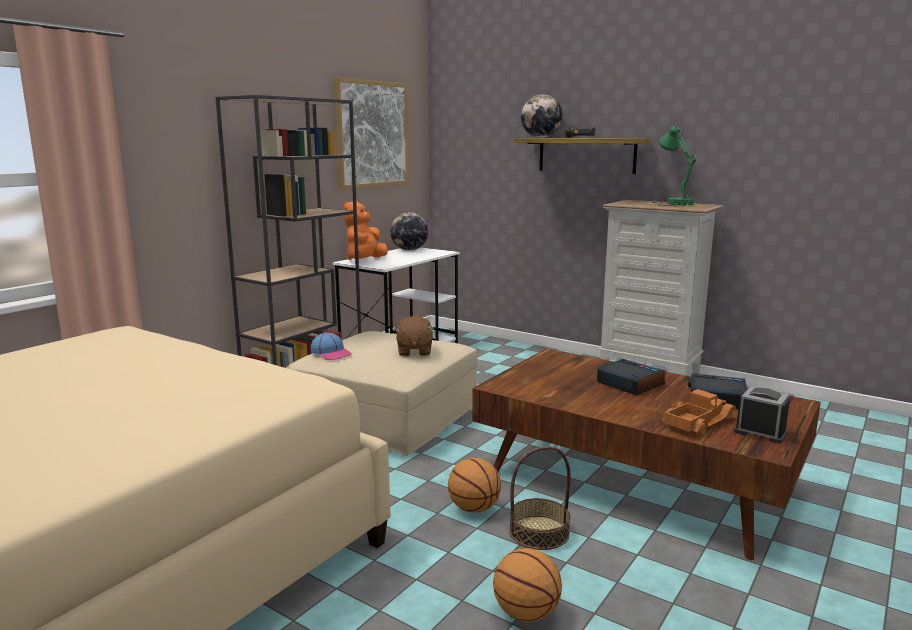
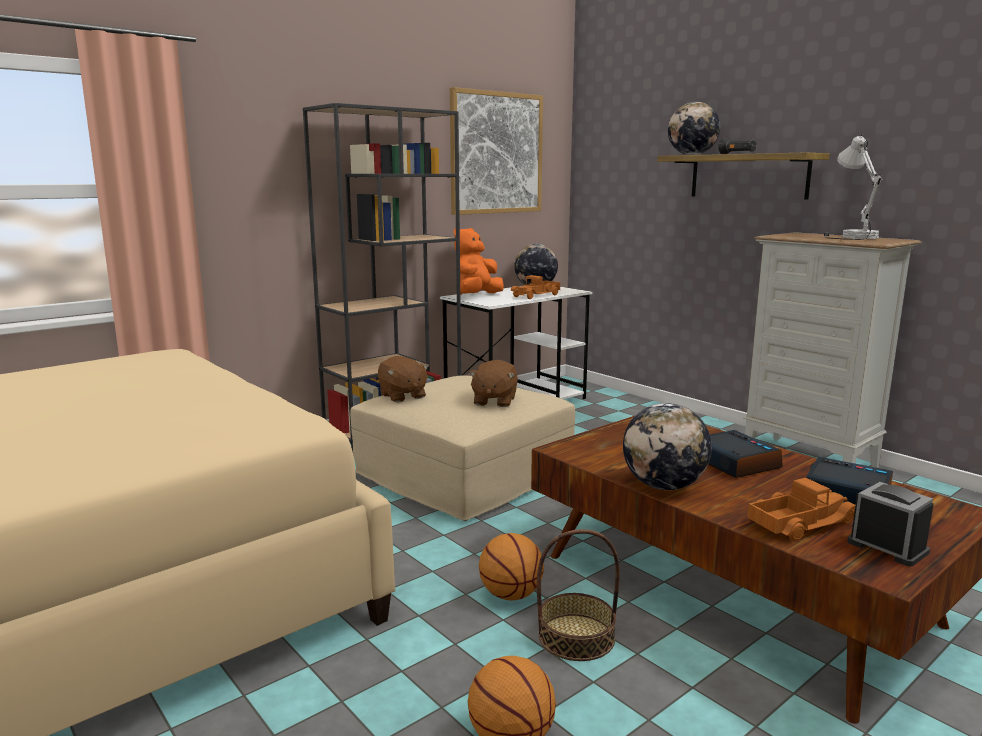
camera: 15 degrees right, 0 degrees up
(331, 353) = (402, 396): cap -> brown plush toy
(417, 258) = (537, 296): none -> toy truck
(590, 406) = (664, 486): none -> globe
(671, 204) = (847, 237): green table lamp -> white table lamp

